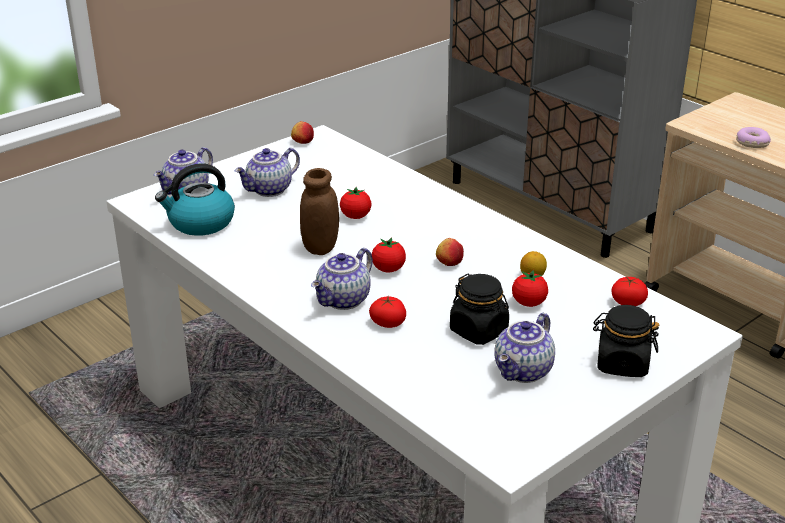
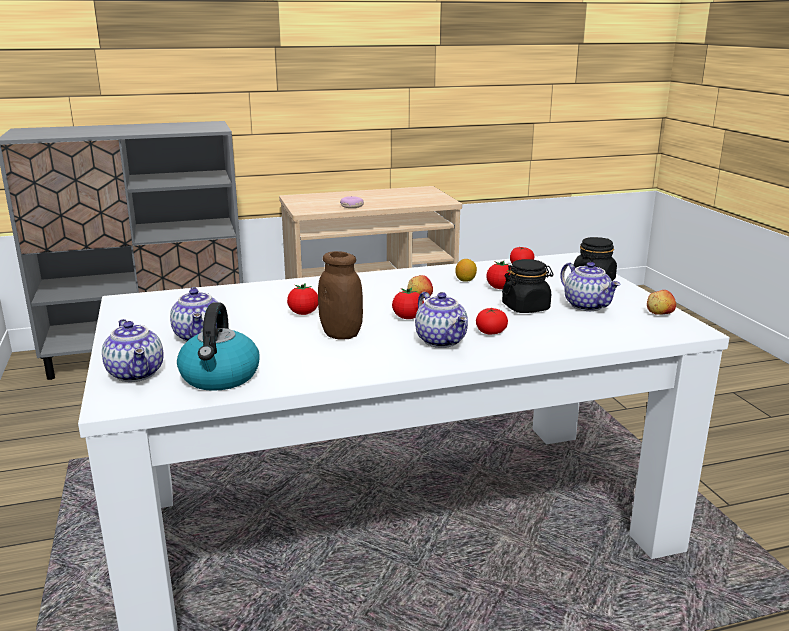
camera: 65 degrees left, 10 degrees down
(302, 142) = (124, 308): apple -> apple (659, 314)

